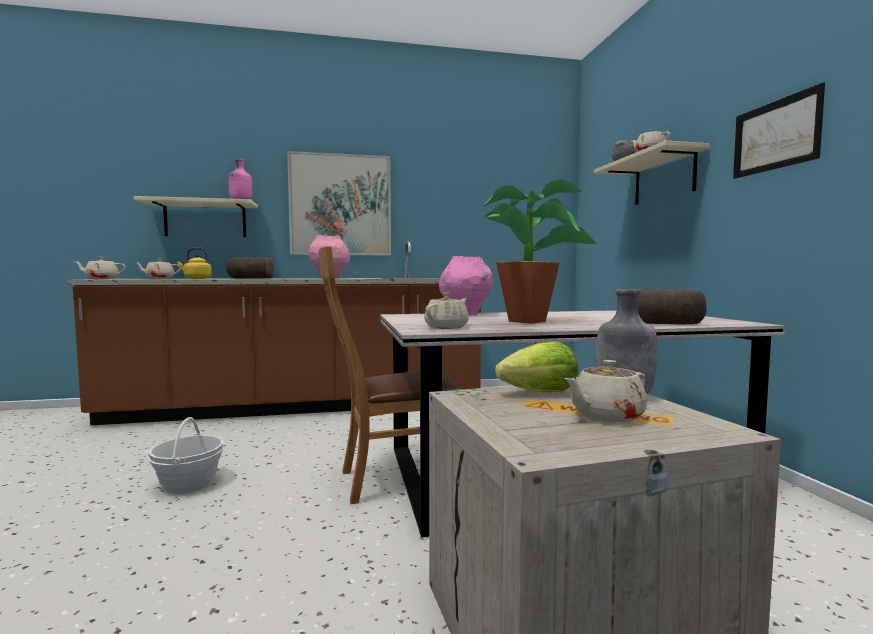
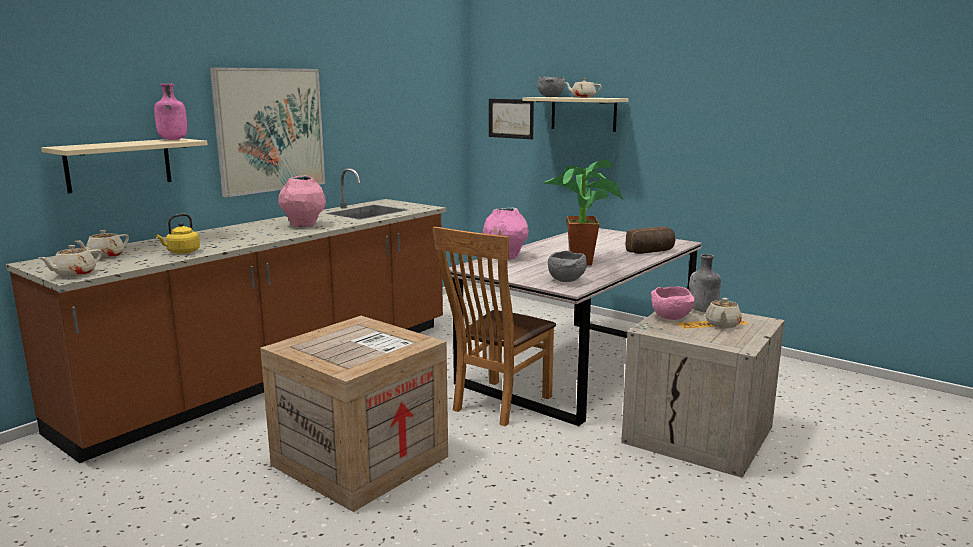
camera: 40 degrees left, 10 degrees up
(188, 483) = (360, 459): basket -> crate
(248, 278) = (223, 240): bread -> none
(447, 327) = (567, 281): beige teapot -> grey bowl
(540, 393) = (672, 318): lettuce -> pink bowl
(775, 135) = (681, 110): picture -> picture (511, 118)

